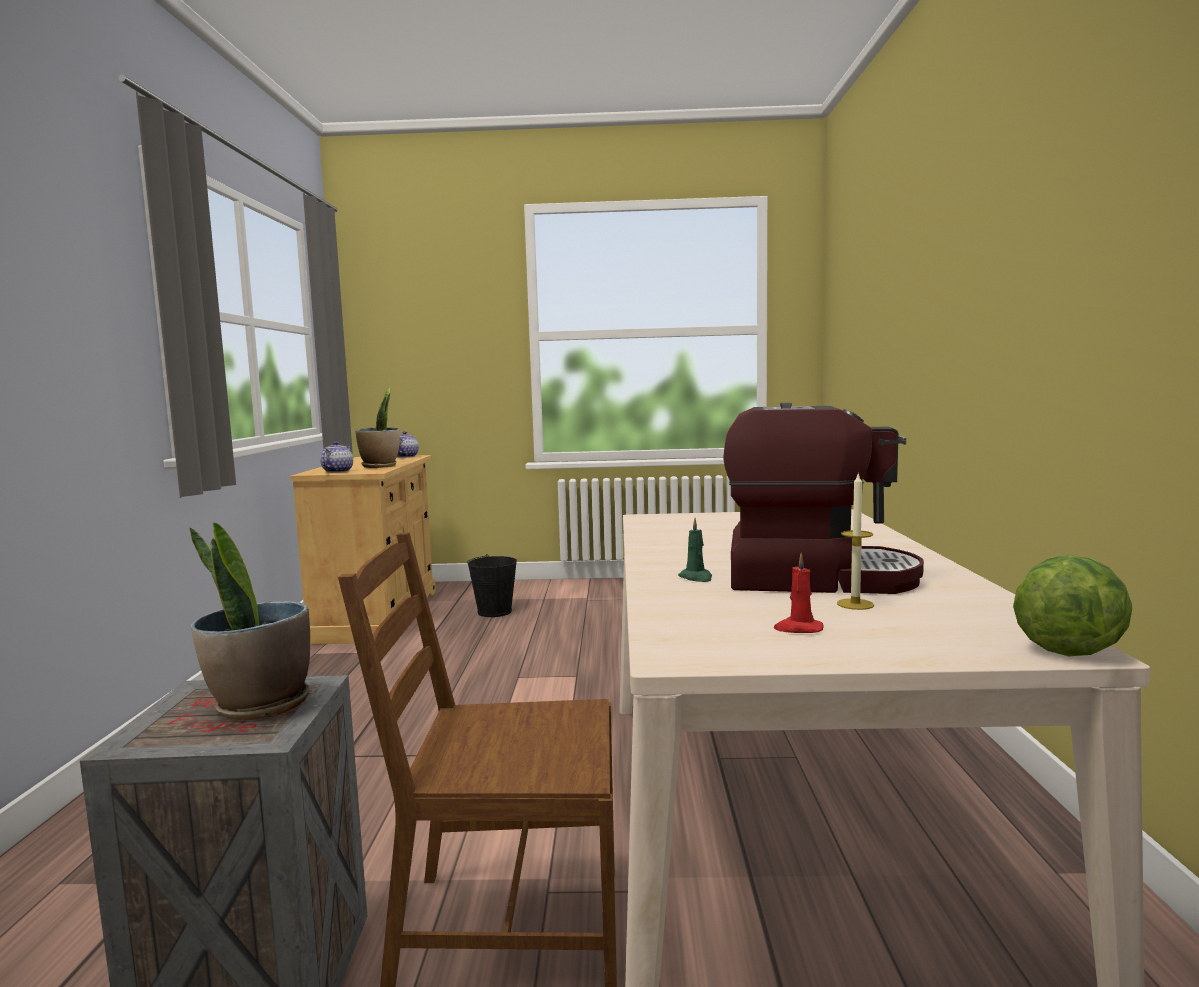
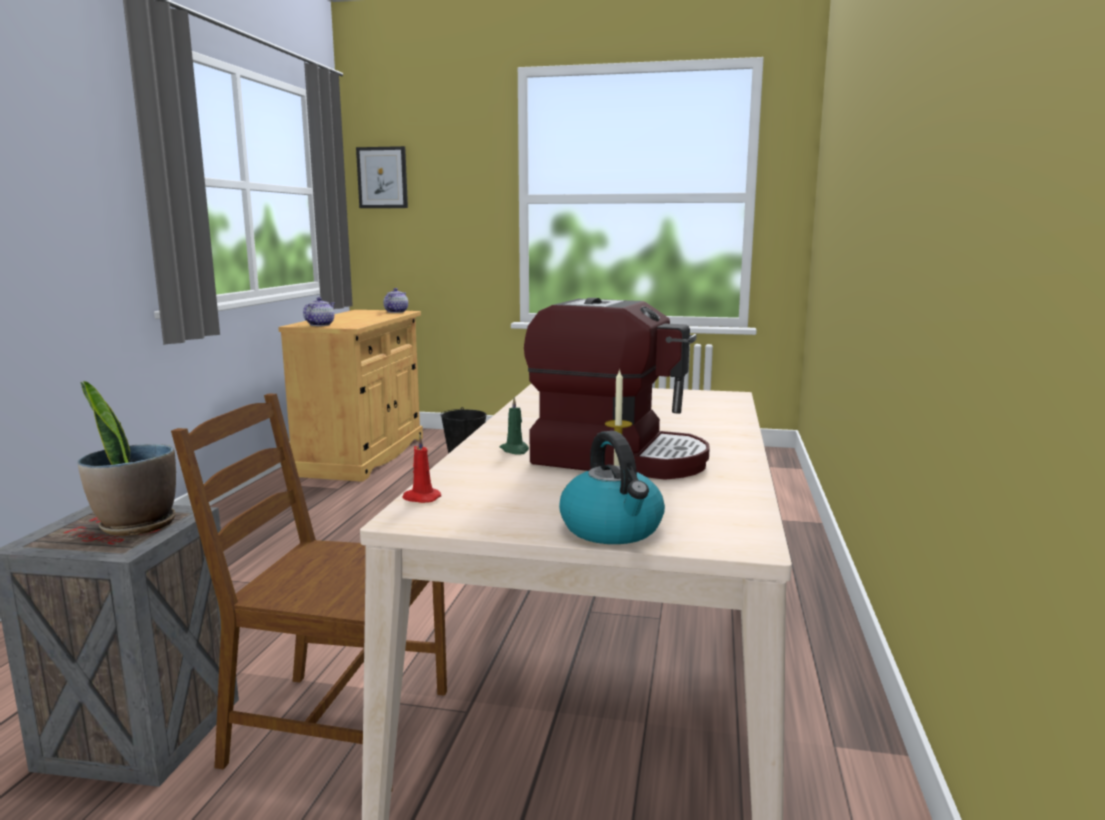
camera: 10 degrees right, 5 degrees up
(380, 317) = (382, 177): none -> picture
(380, 466) = (362, 321): potted plant -> none
(798, 629) = (538, 503): red candle -> red candle (420, 498)
(916, 648) = (613, 529): none -> kettle
(1069, 643) = (750, 538): lettuce -> none

